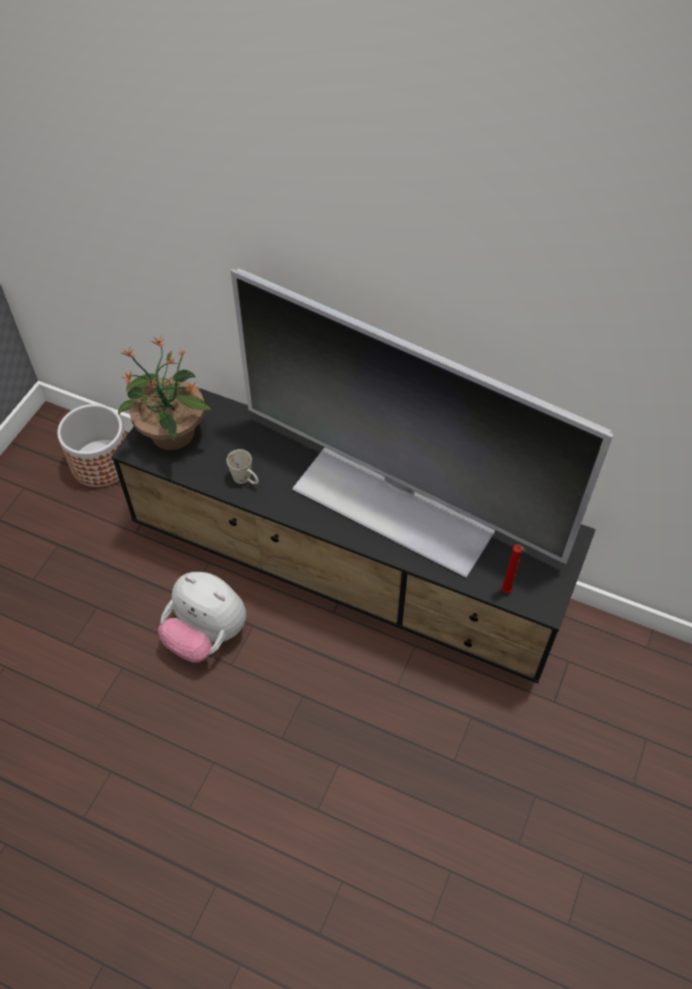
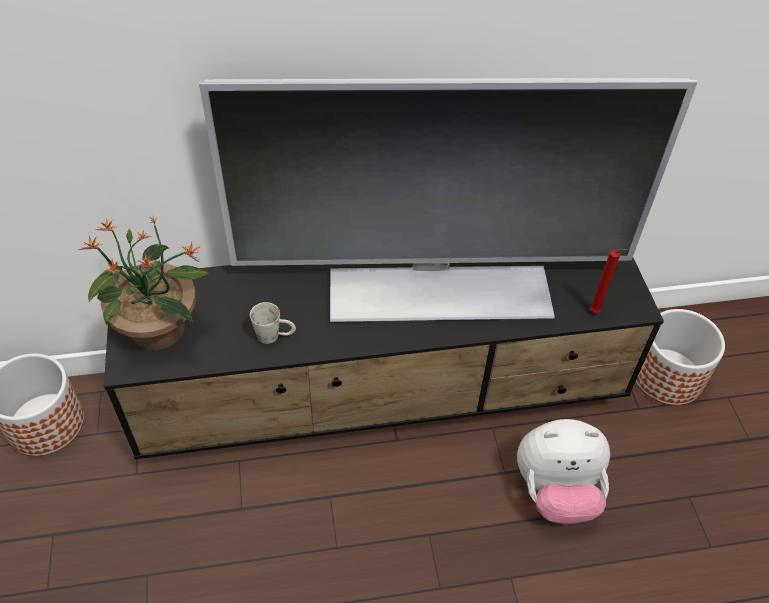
camera: 35 degrees left, 5 degrees down
(206, 634) = (289, 533): plush toy -> plush toy (556, 491)
(604, 690) = (667, 377): none -> planter

